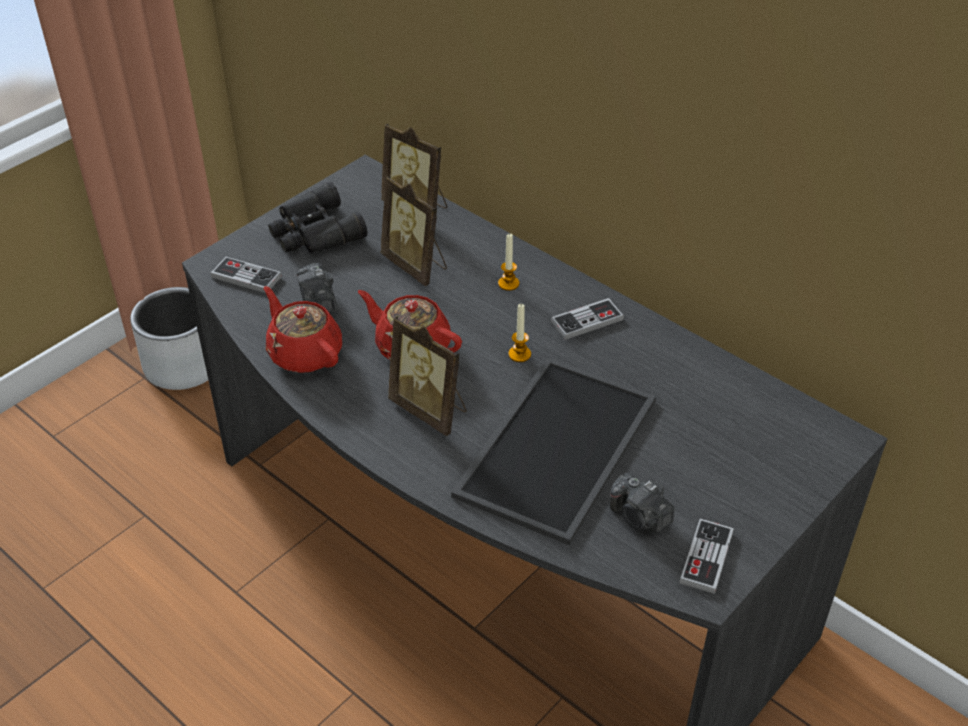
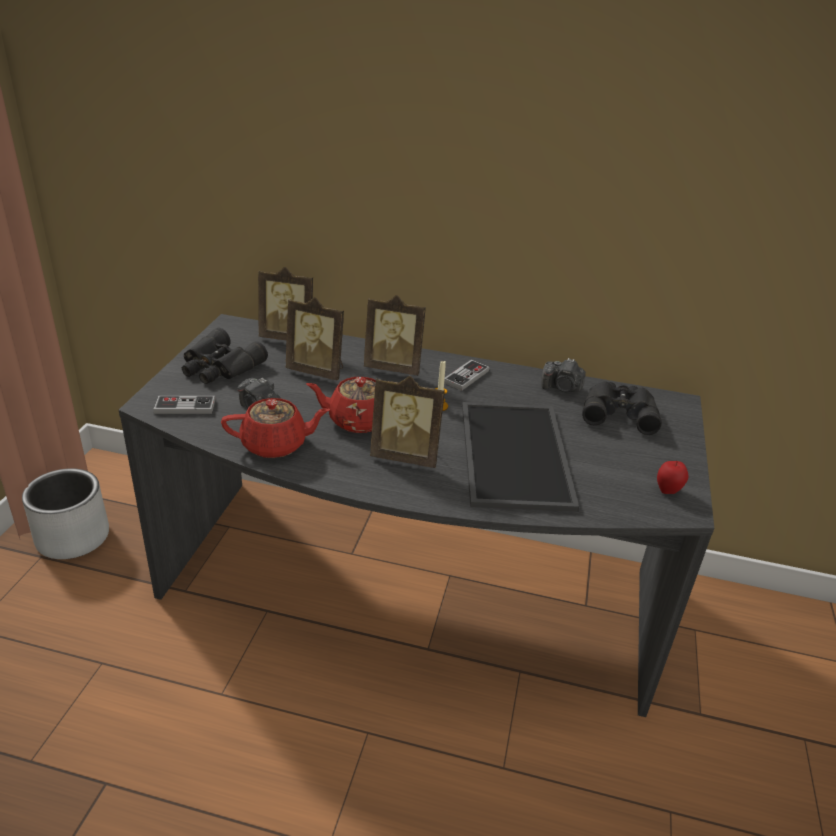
camera: 30 degrees left, 10 degrees down
(304, 353) = (276, 445): red teapot -> red teapot turned 150 degrees clockwise
(508, 283) = (394, 367): candle -> picture frame
(639, 517) = (605, 480): camera -> camera (562, 388)
(706, 557) = (668, 491): game controller -> apple
(744, 429) = (619, 412): none -> black binoculars

